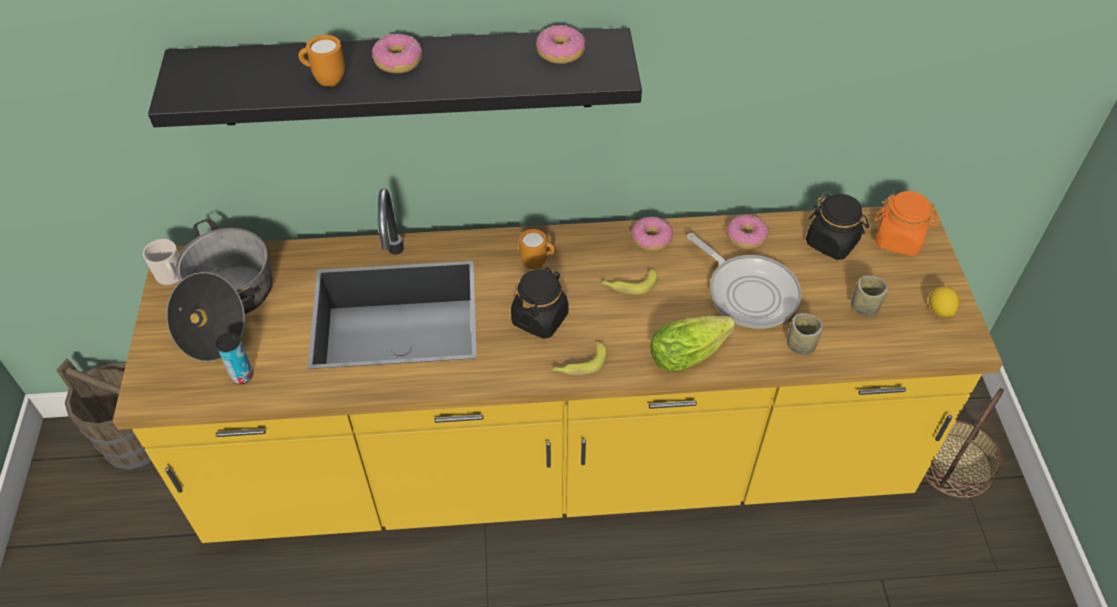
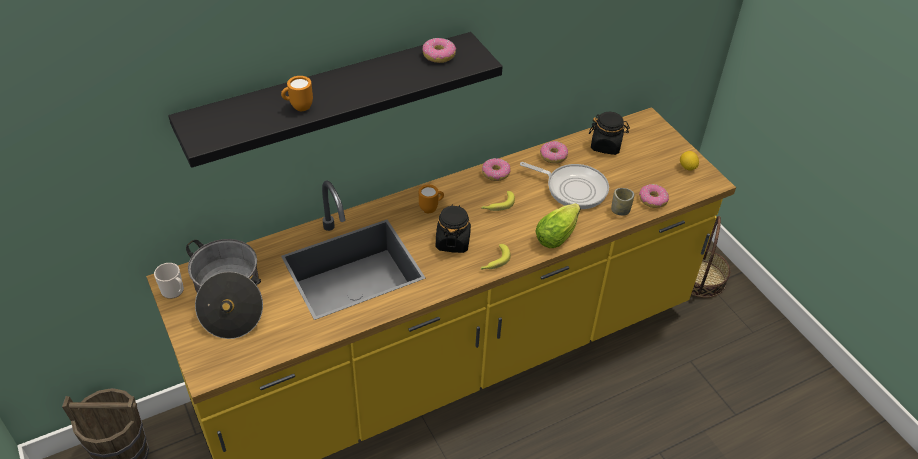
camera: 25 degrees left, 5 degrees down
(242, 376) = (270, 338): can -> none
(398, 61) = (338, 85): donut -> donut (652, 200)
(864, 307) = (644, 178): cup -> none
(898, 239) = (643, 133): orange jar -> none

